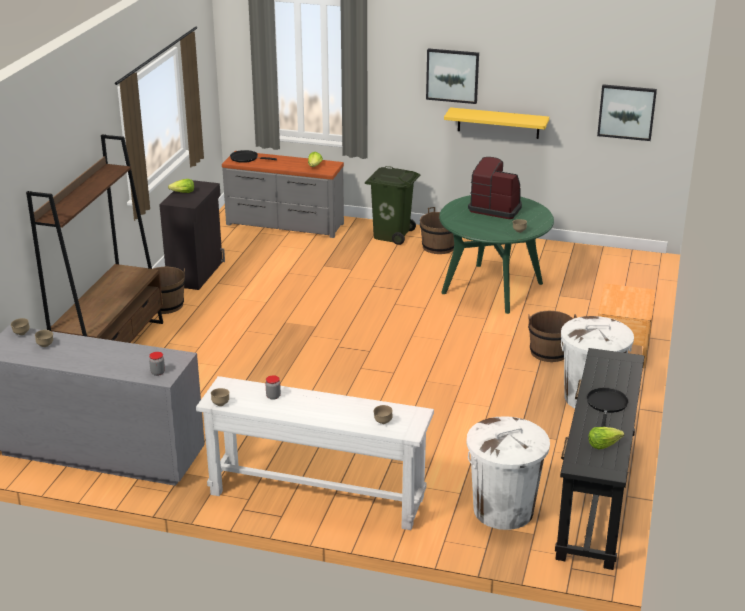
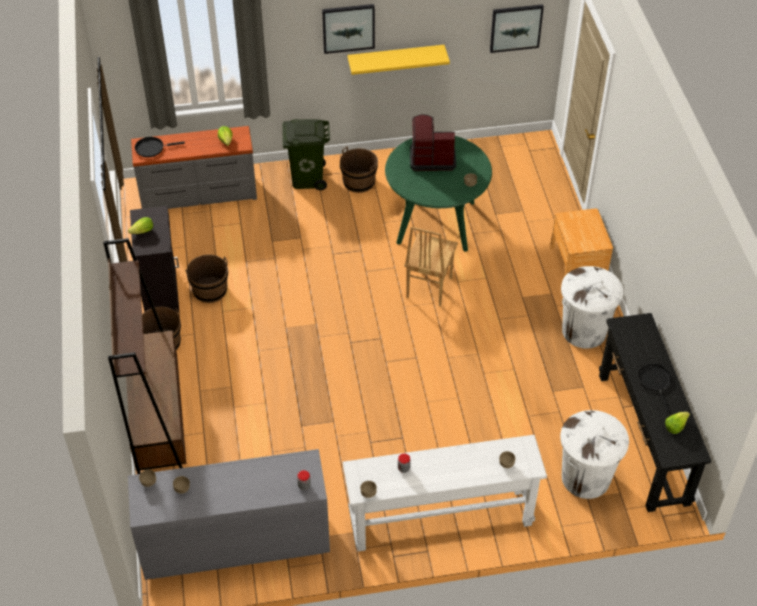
camera: 25 degrees left, 20 degrees up
(447, 328) = (428, 287): none -> brown chair
(549, 352) = (525, 288): brown bucket -> brown bucket (210, 290)

